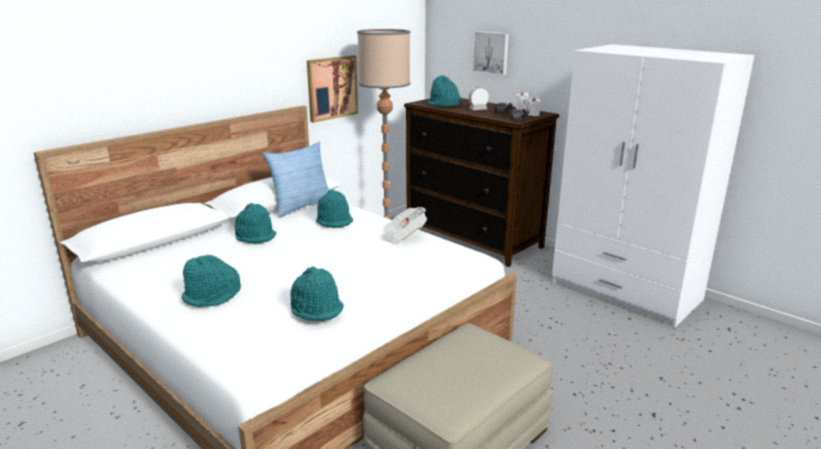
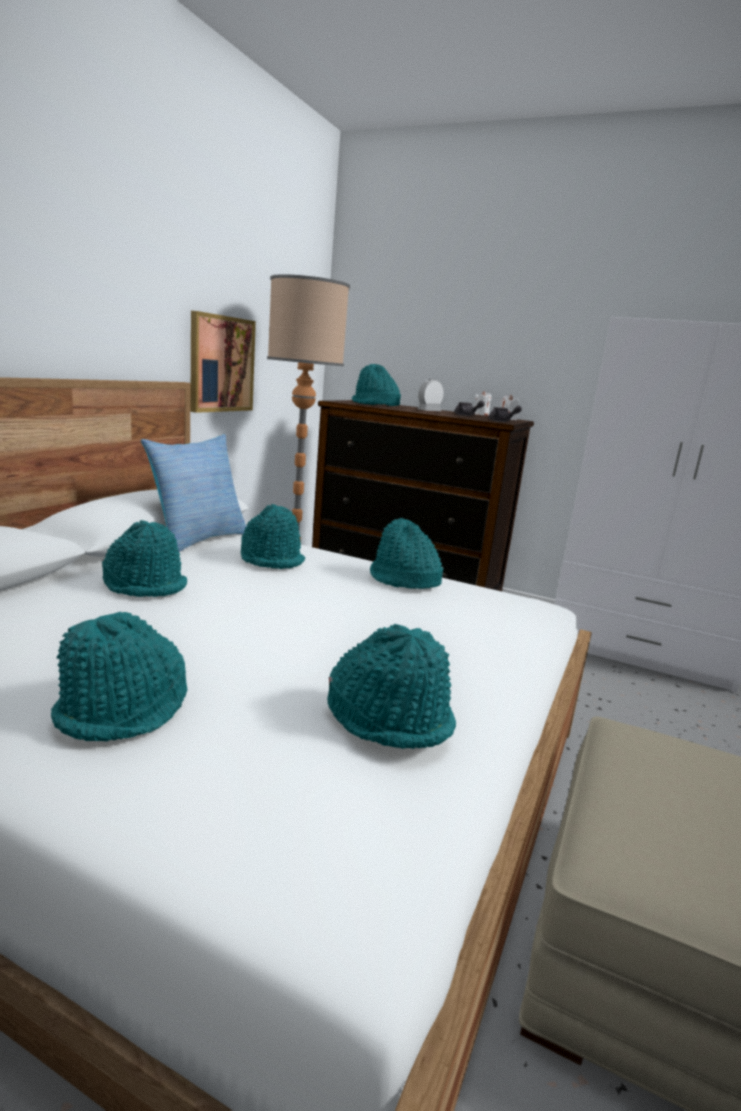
camera: 20 degrees left, 5 degrees down
(403, 237) = (403, 579): newspaper -> turquoise hat
(491, 52) = (432, 341): picture -> none

